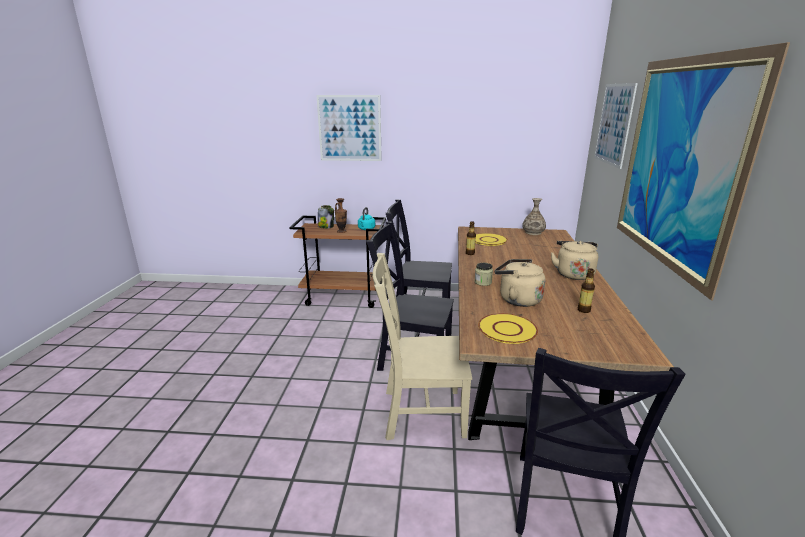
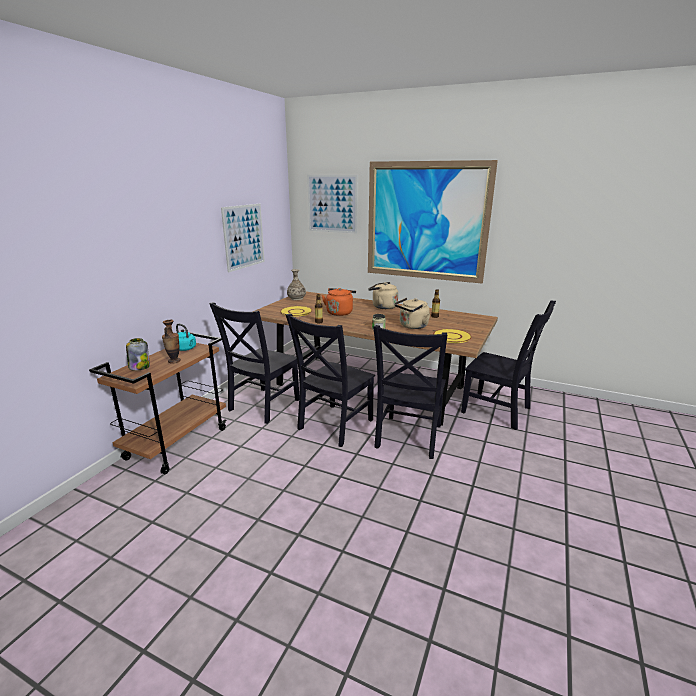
camera: 70 degrees left, 0 degrees up
(349, 128) = (126, 232): picture -> picture (244, 236)
(419, 413) = (408, 438): beige chair -> black chair
(514, 257) = (340, 312): none -> orange kettle

